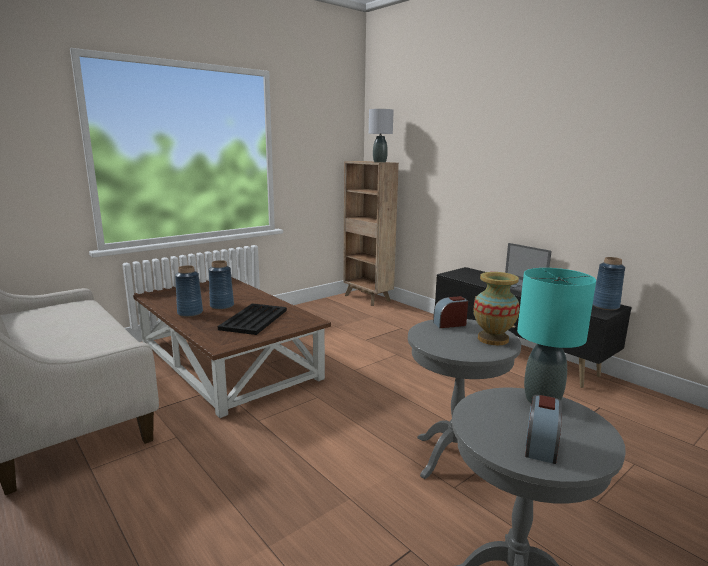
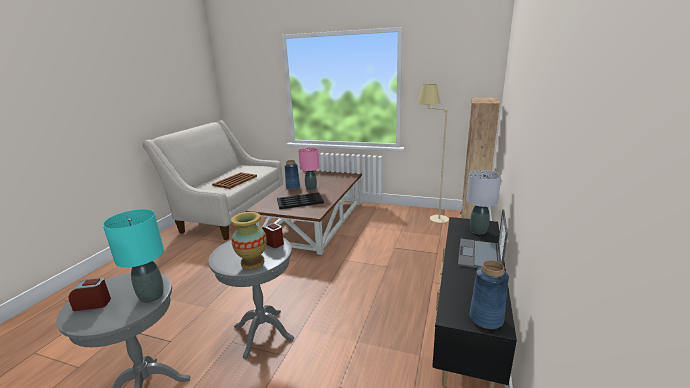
camera: 60 degrees right, 5 degrees up
(86, 331) = (235, 181): none -> brown tray
(222, 306) = (311, 188): blue vase -> pink table lamp
(334, 308) = (430, 219): none -> beige floor lamp
(379, 162) = (483, 101): grey table lamp -> grey table lamp (478, 231)

